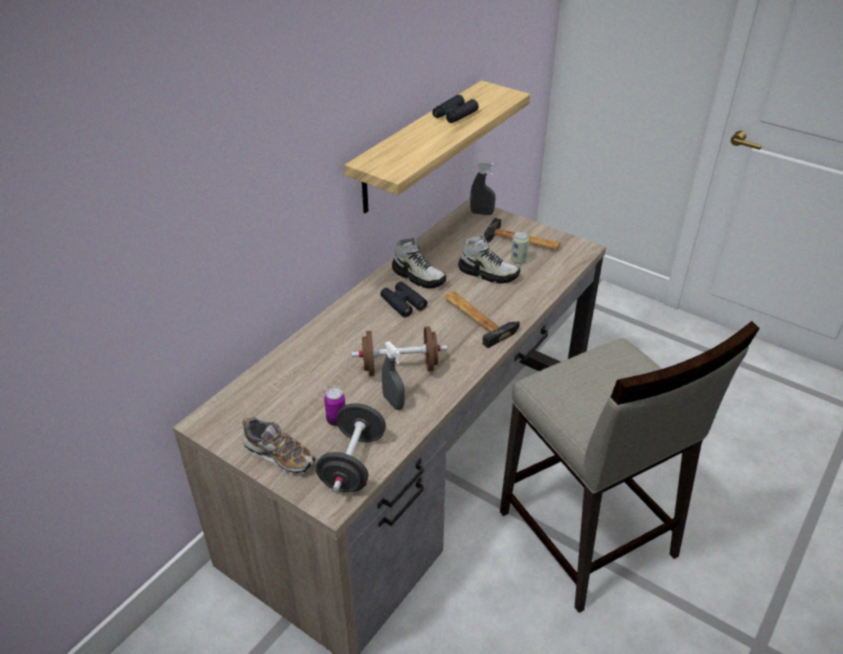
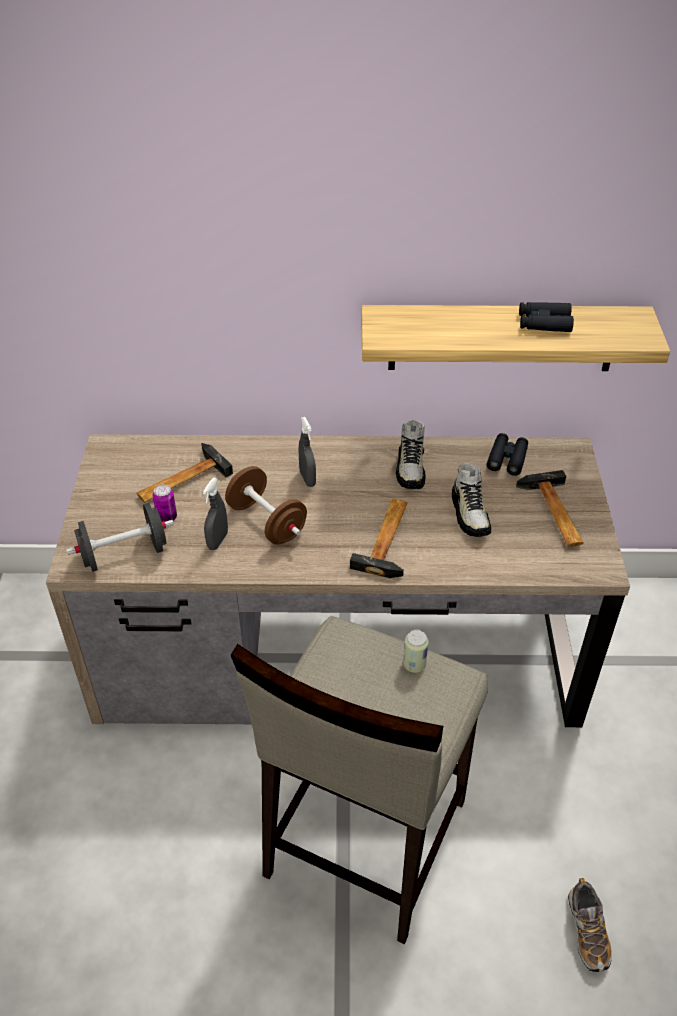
camera: 55 degrees right, 5 degrees up
(279, 455) = (102, 507): shoe -> shoe (587, 931)
(300, 394) = (180, 480): none -> hammer
(403, 303) = (359, 478): black binoculars -> black binoculars (507, 458)
(481, 213) = (572, 459): grey spray bottle -> grey spray bottle (307, 479)
(518, 260) = (518, 526): can -> can (414, 664)

